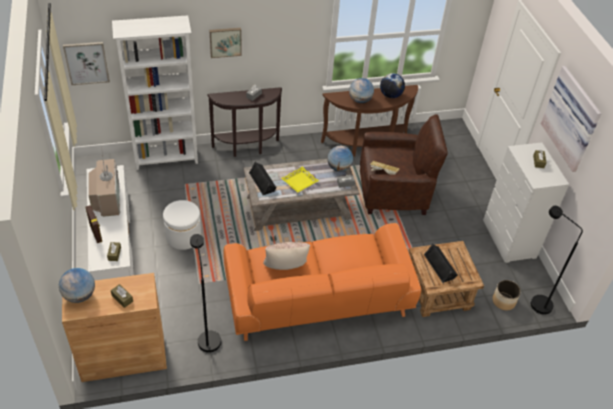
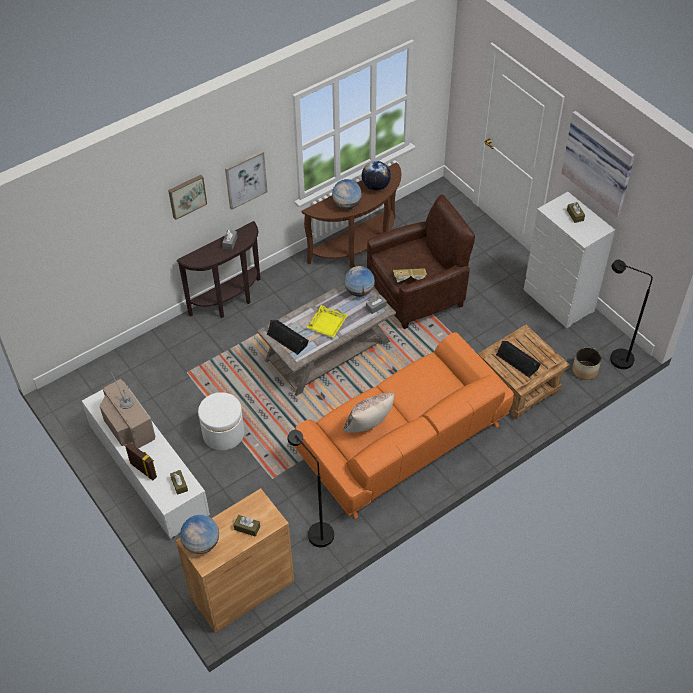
camera: 20 degrees left, 5 degrees up
(86, 63) = (39, 279): picture -> picture (245, 179)
(167, 158) = (147, 349): white bookcase -> none

